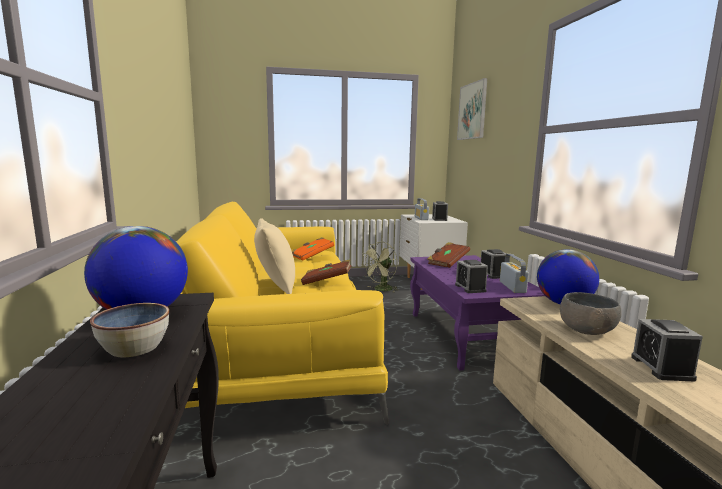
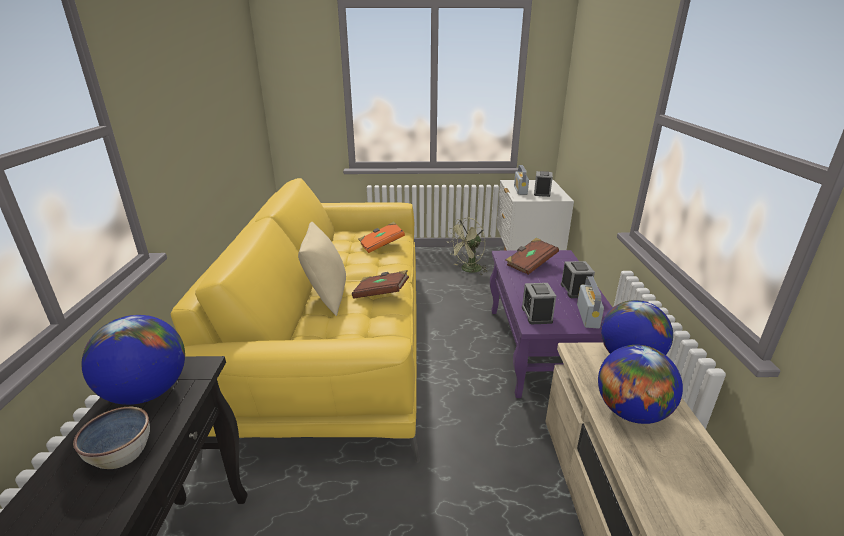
camera: 10 degrees right, 15 degrees up
(472, 111) = (593, 59): picture -> none
(586, 330) = (631, 412): grey bowl -> globe
(661, 368) = (685, 488): alarm clock -> none

